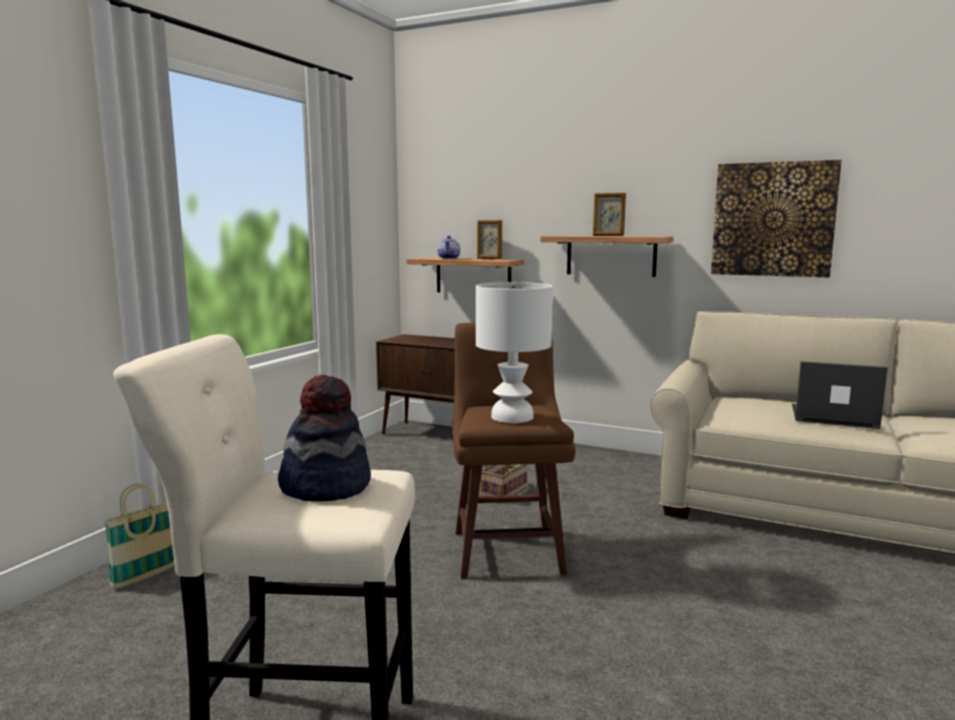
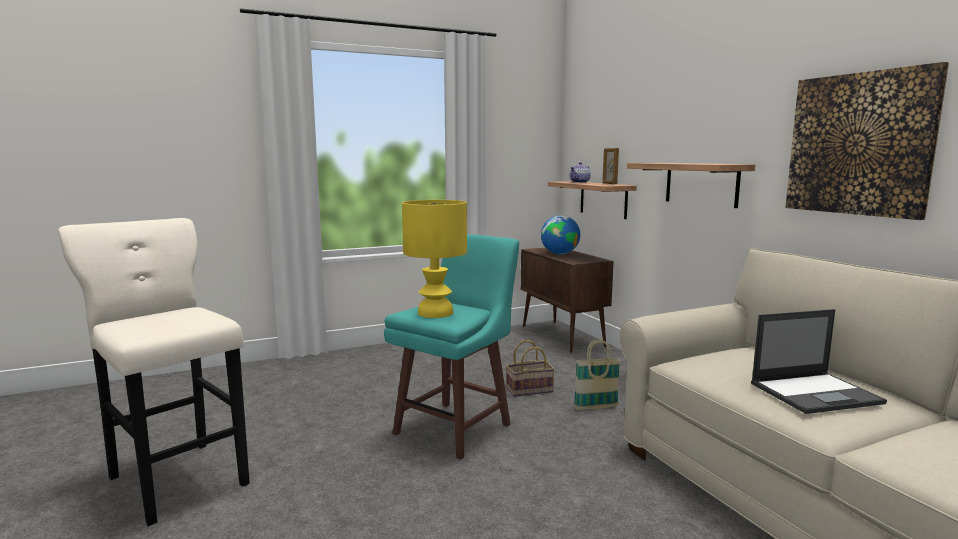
camera: 40 degrees right, 0 degrees up
(144, 577) = (262, 372): basket -> basket (596, 407)
(326, 486) = (175, 318): hat -> none
(431, 341) = (559, 254): none -> globe
(508, 550) = (455, 428): brown stool -> turquoise stool
(512, 416) = (436, 313): white table lamp -> yellow table lamp
(608, 235) = (689, 163): picture frame -> none
(832, 417) = (816, 393): laptop -> laptop turned 105 degrees clockwise

